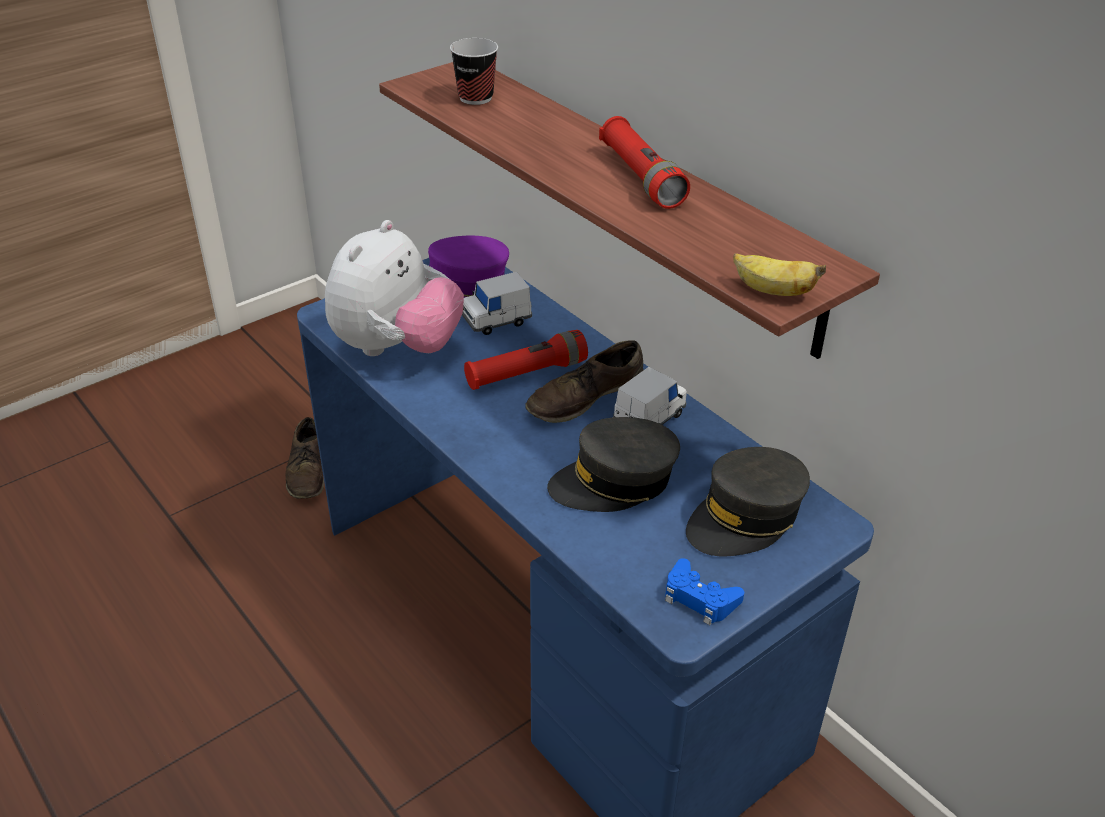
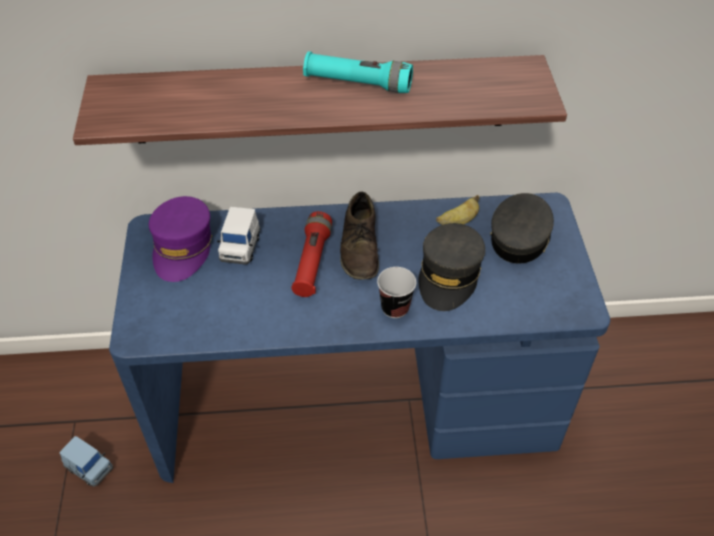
camera: 55 degrees left, 10 degrees up
(307, 470) = (89, 468): brown shoe -> blue toy car
(397, 348) = (219, 315): plush toy -> none
(475, 98) = (161, 101): cup -> cup (395, 308)
(641, 177) = (358, 83): red flashlight -> turquoise flashlight
(649, 417) = (404, 228): white toy car -> none
(699, 598) = (568, 291): blue game controller -> none
(745, 517) = (520, 237): grey cap -> grey cap turned 150 degrees counterclockwise
(772, 291) = (532, 99): banana -> banana (458, 222)

